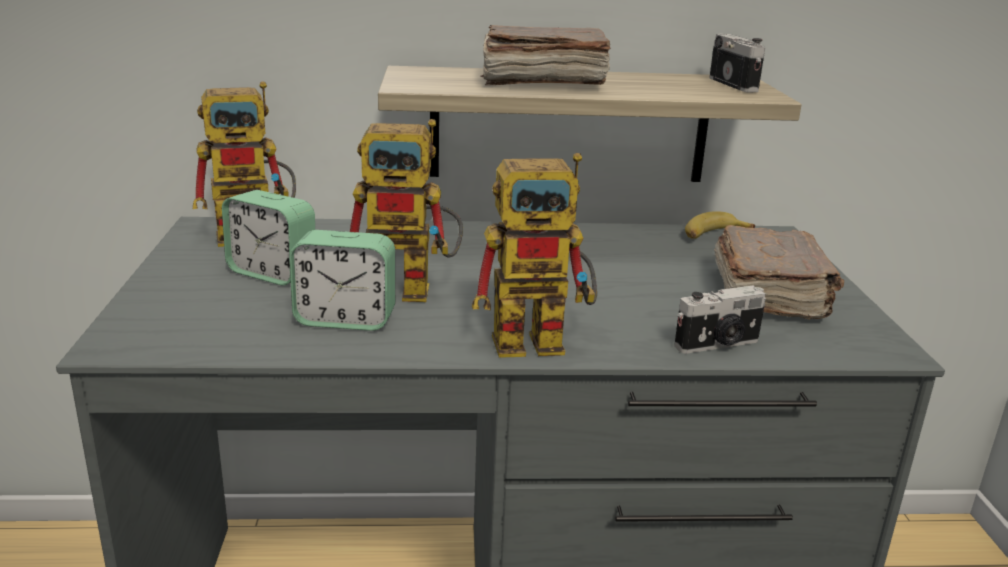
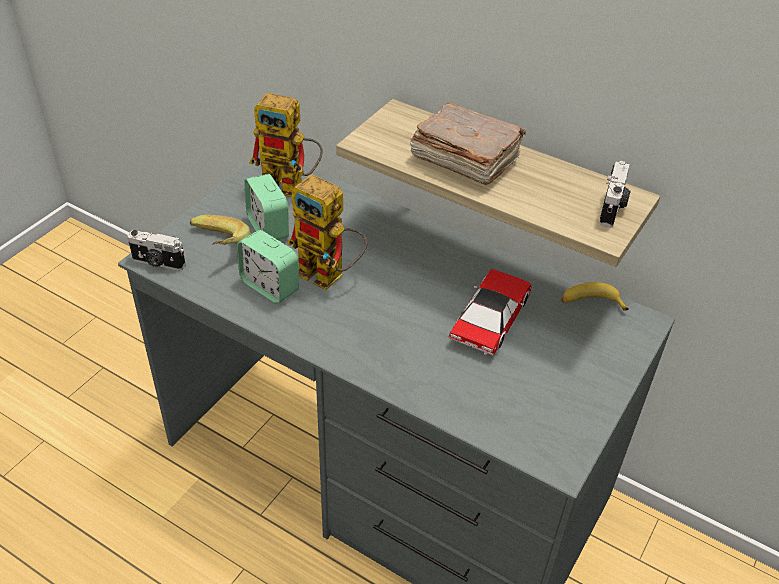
camera: 35 degrees right, 20 degrees up
(216, 307) = (216, 247): none -> banana
(543, 340) = (355, 352): toy robot -> none
(644, 271) = (490, 319): none -> toy car
(718, 345) = (453, 405): camera -> camera (158, 263)
(769, 295) = (548, 379): brown book -> none

